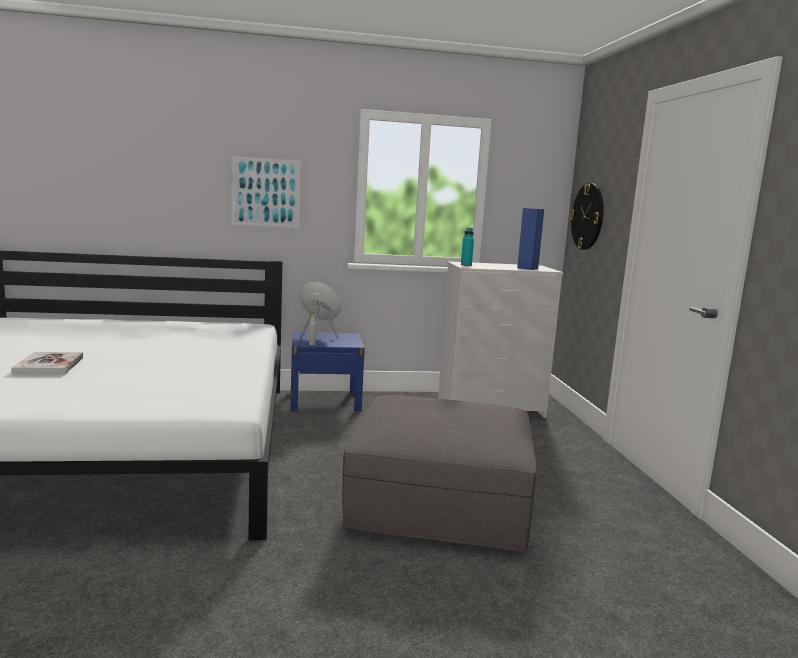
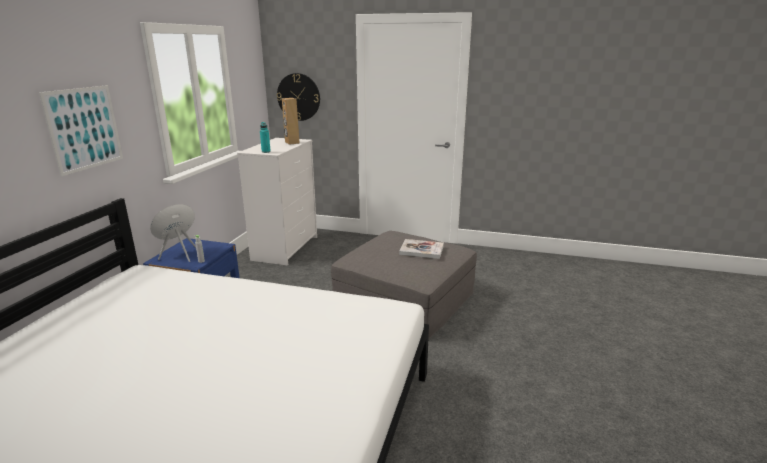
camera: 65 degrees left, 10 degrees up
(49, 365) = (192, 404): book -> book (421, 250)
(527, 268) = (292, 143): blue speaker -> brown speaker

